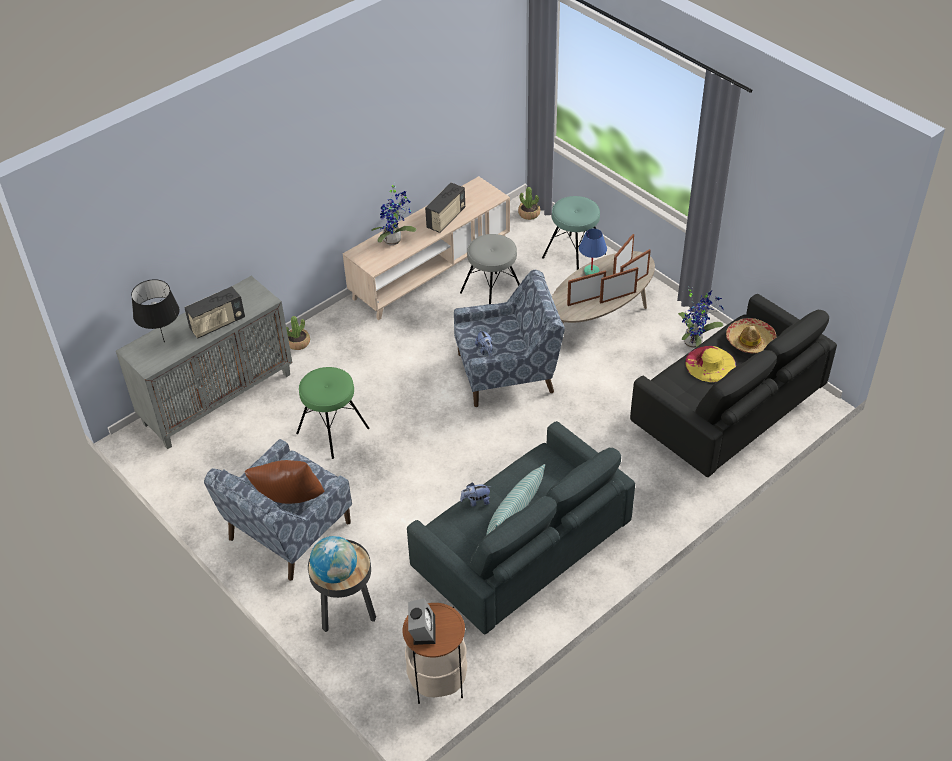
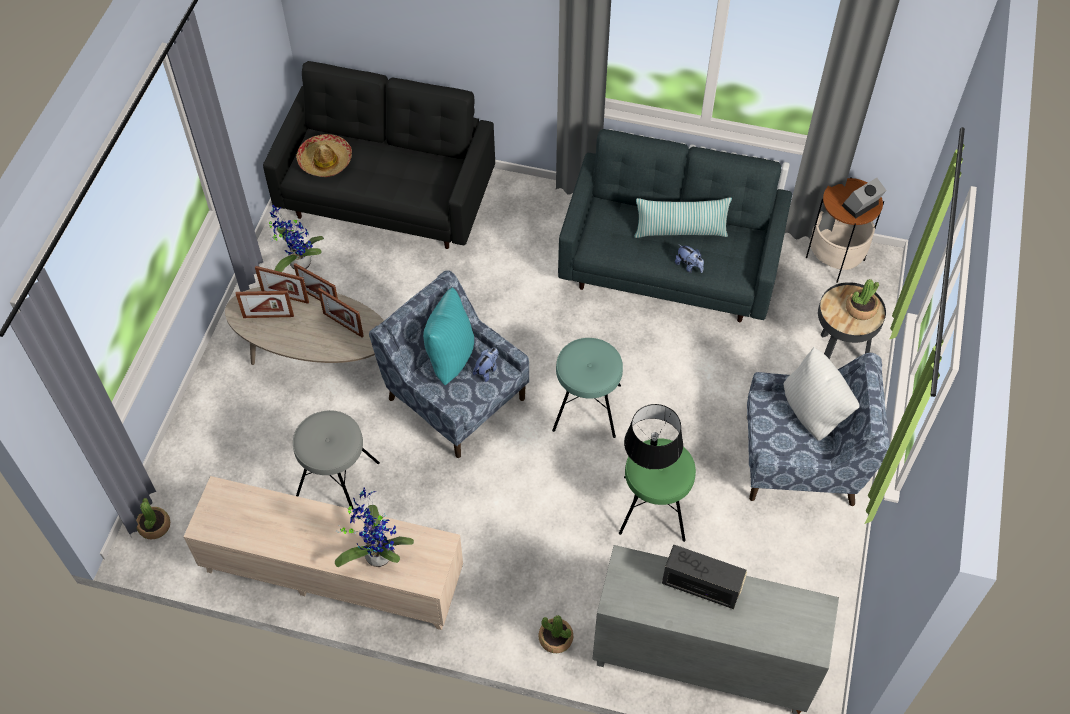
camera: 125 degrees left, 10 degrees up
(164, 342) = (773, 622): black table lamp -> black table lamp (649, 469)
(289, 503) = (813, 414): brown pillow -> white pillow
(335, 573) = (860, 308): globe -> potted plant
(446, 219) = (298, 520): radio -> none
(512, 337) = (449, 357): none -> turquoise pillow
(574, 256) = (215, 434): turquoise stool -> turquoise stool (586, 407)
(591, 271) = (289, 342): blue table lamp -> none
(710, 364) = (380, 177): yellow hat -> none

